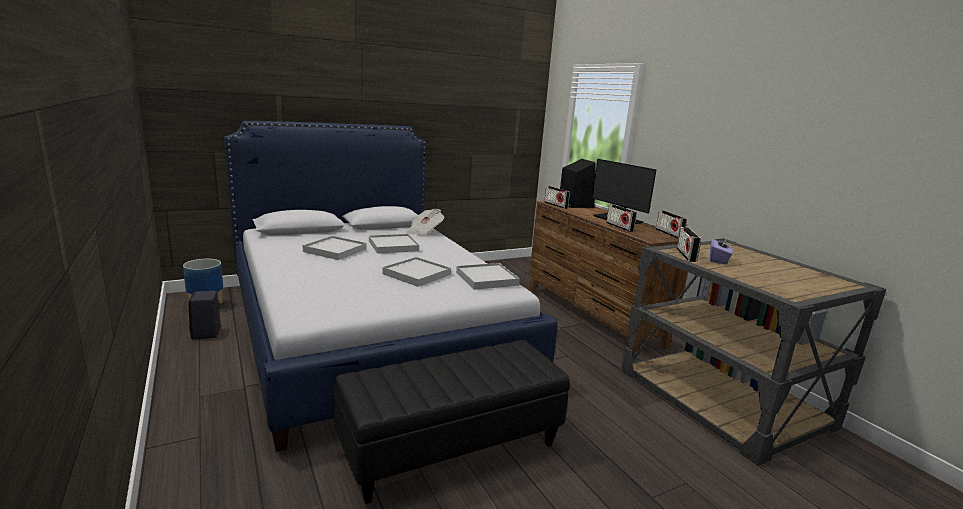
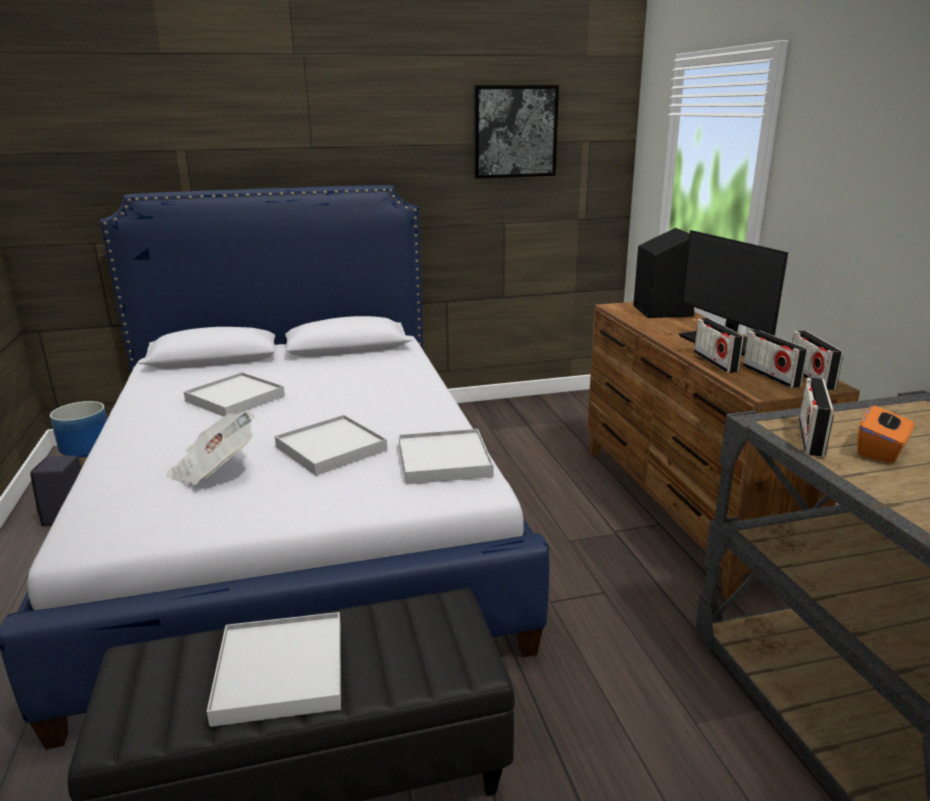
camera: 15 degrees right, 5 degrees up
(393, 246) = (332, 389): white tray -> white tray (281, 671)
(424, 232) = (400, 360): newspaper -> newspaper (214, 469)
(480, 100) = (514, 132): none -> picture
(555, 205) = (623, 313): radio -> radio (770, 376)
(718, 260) = (881, 451): purple tissue box -> orange tissue box

